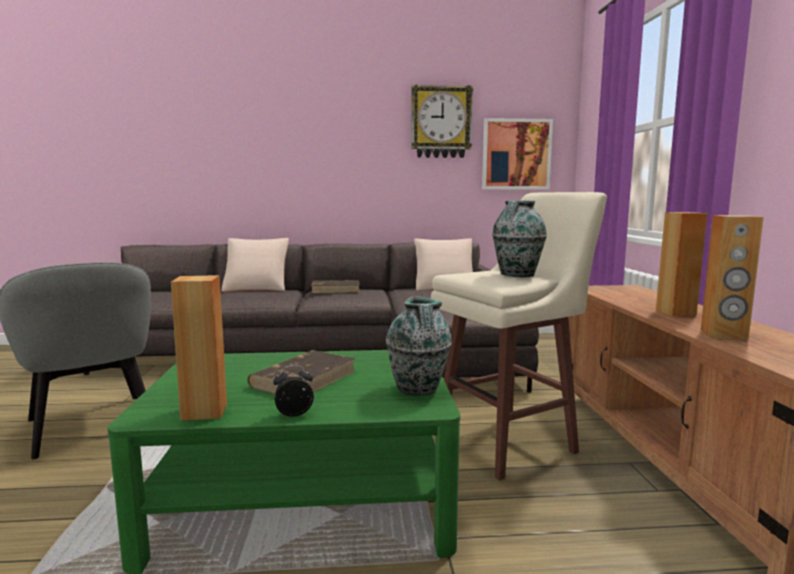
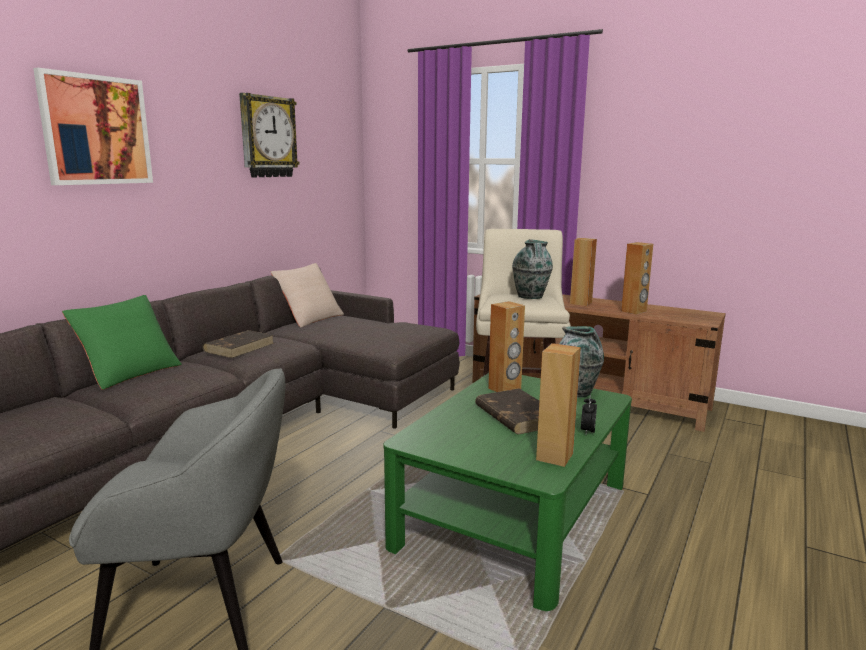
camera: 55 degrees left, 5 degrees up
(257, 288) = (129, 372): beige pillow -> green pillow
(375, 362) = (505, 389): none -> brown speaker
(516, 154) = (326, 172): picture -> picture (96, 130)

